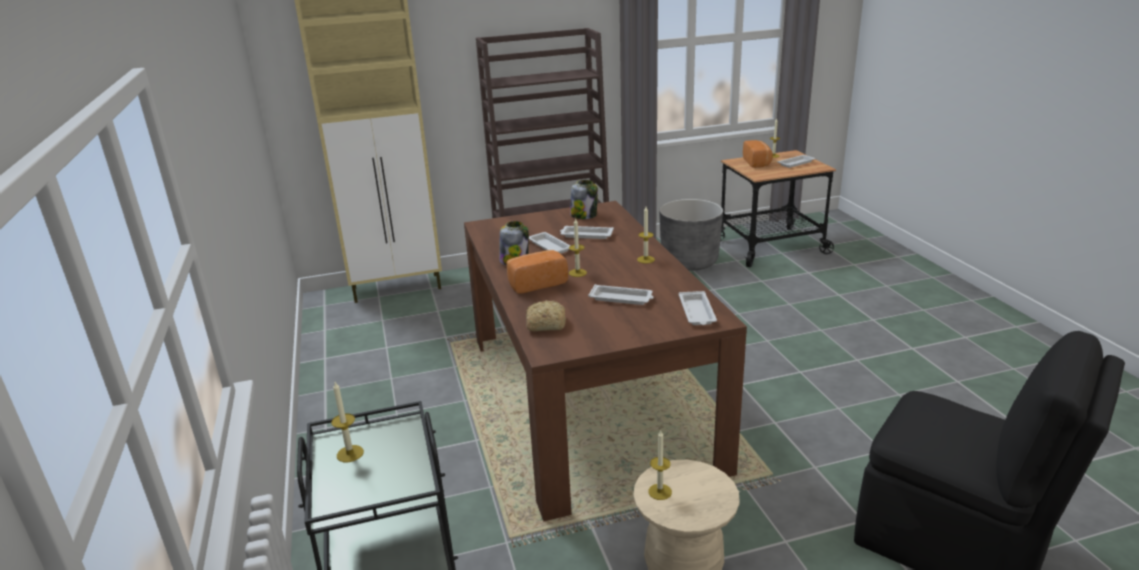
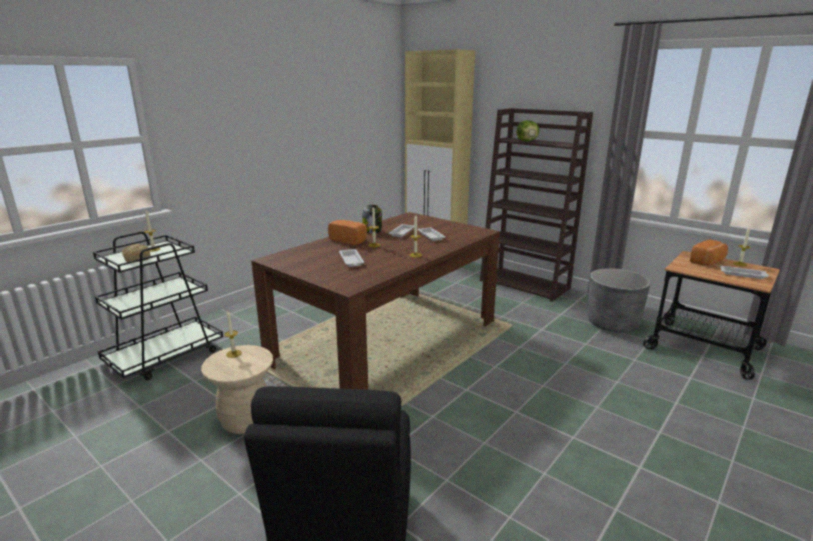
camera: 55 degrees right, 5 degrees down
(527, 80) = (527, 141): none -> lettuce
(544, 324) = (300, 252): bread -> bread (137, 258)
(584, 215) = (461, 229): jar -> none
(697, 312) = (353, 281): white tray -> none

